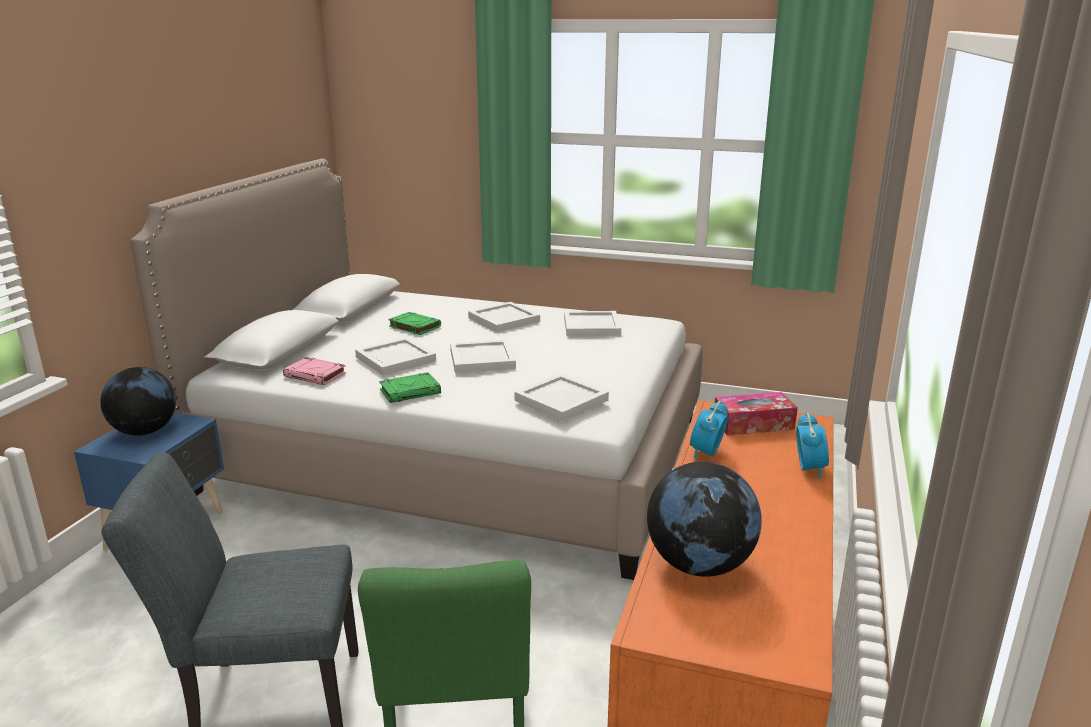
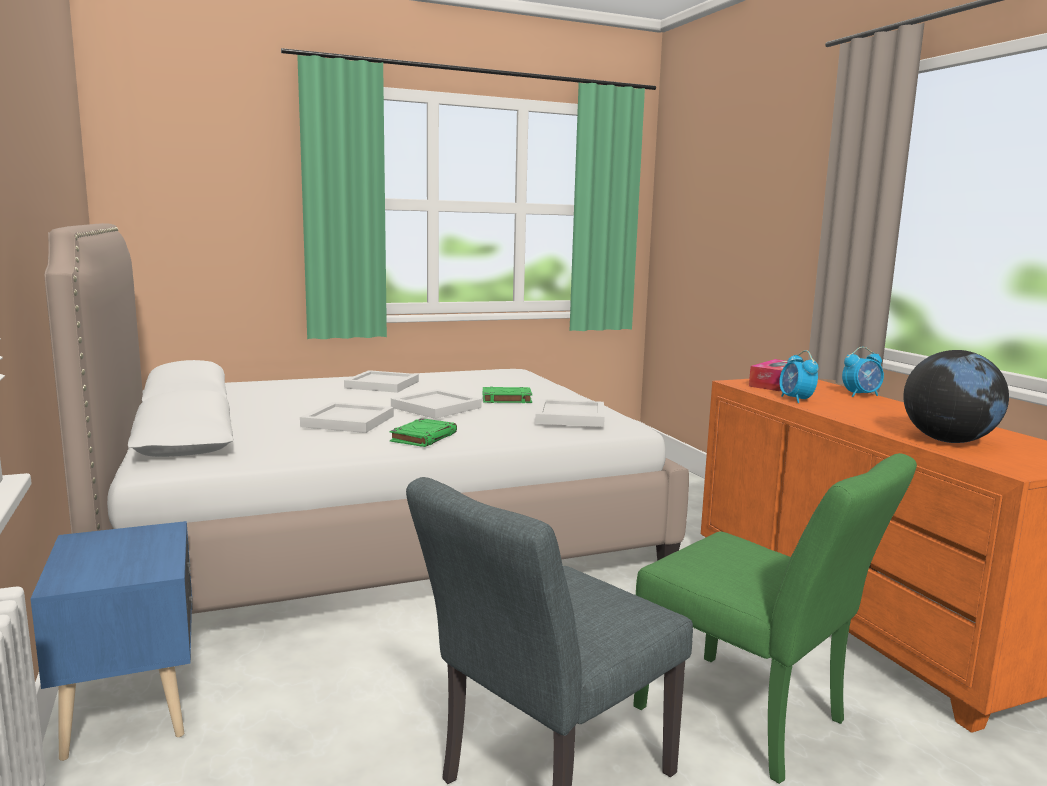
camera: 40 degrees left, 10 degrees down
(145, 431) = (107, 553): globe -> none
(316, 375) = (289, 446): pink book -> none
(414, 326) = (302, 400): green book -> green book (506, 399)
(592, 326) = (471, 378): white tray -> none
(809, 468) = (861, 395): alarm clock -> alarm clock turned 105 degrees clockwise

